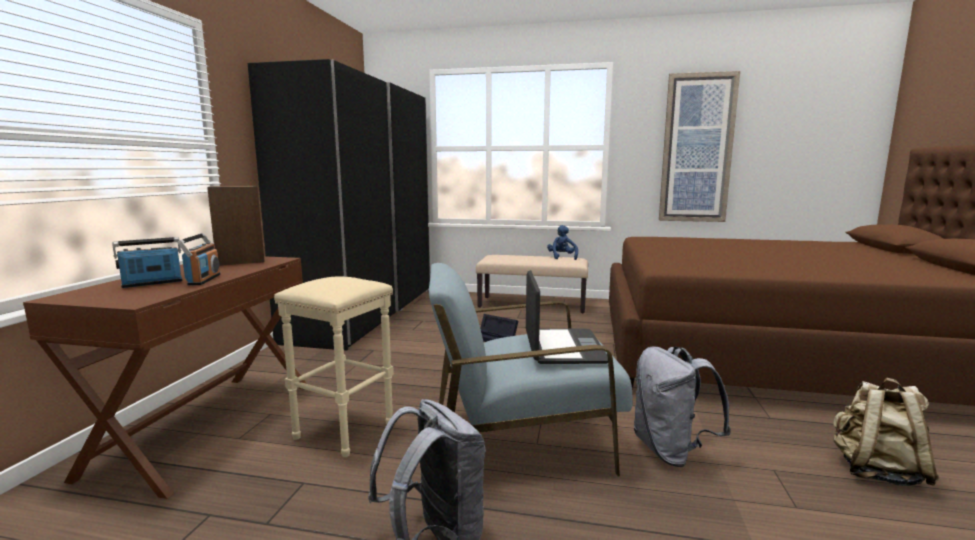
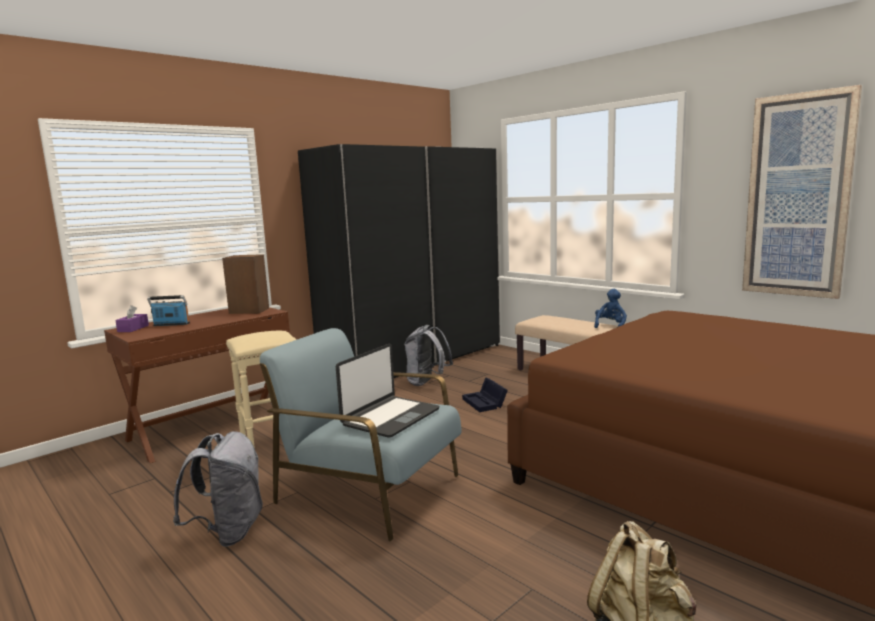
camera: 35 degrees right, 0 degrees up
(88, 294) = (133, 328): none -> purple tissue box
(203, 280) = (197, 325): radio -> none
(671, 451) = (467, 540): grey backpack -> grey backpack (427, 382)

